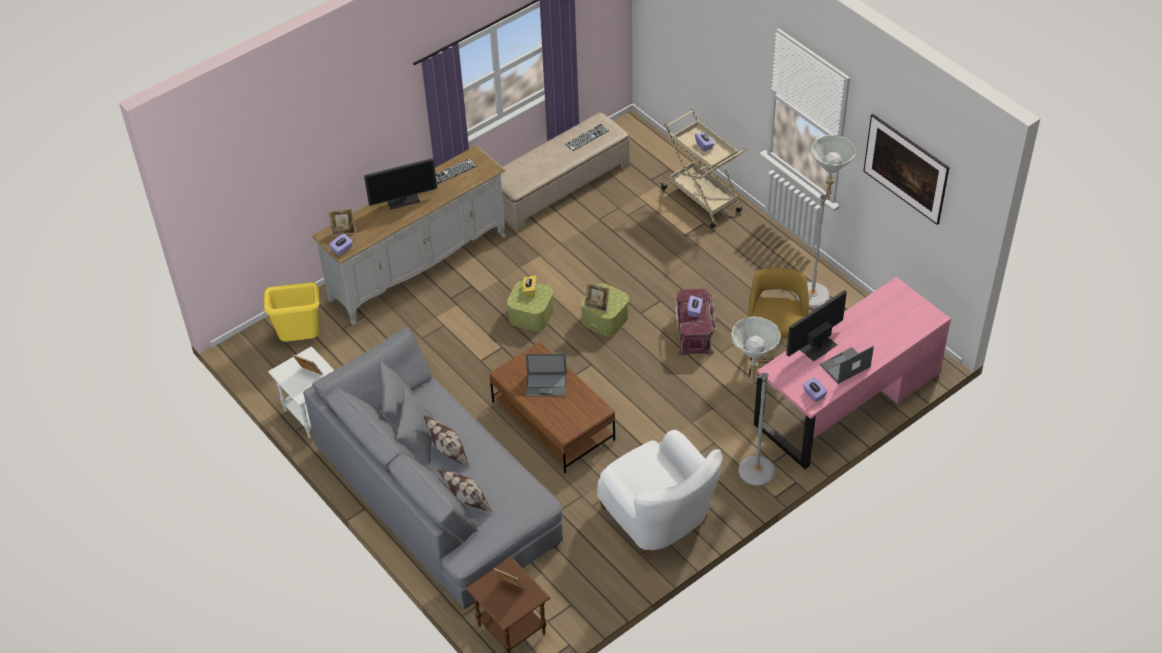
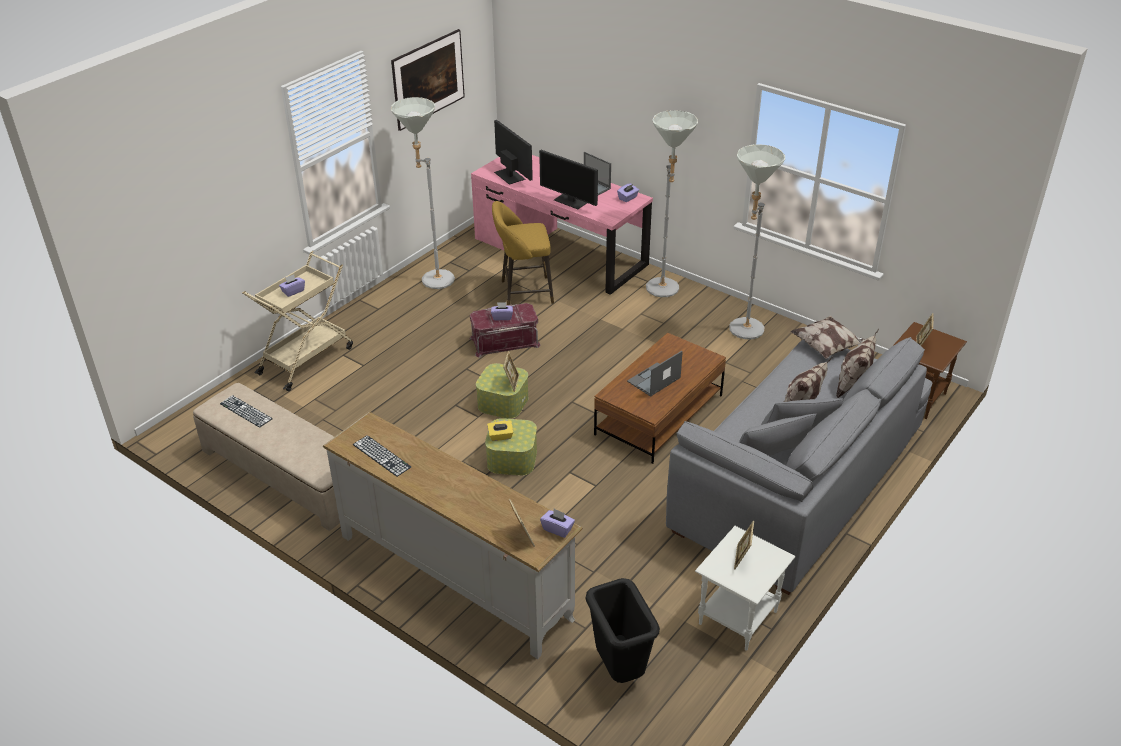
camera: 105 degrees left, 10 degrees down
(300, 339) = (620, 670): yellow trash can -> black trash can
(403, 199) = (444, 491): monitor -> monitor (509, 175)
(532, 509) = (827, 347): none -> pillow
(547, 384) = (653, 380): laptop -> laptop turned 120 degrees counterclockwise
(658, 518) = (742, 333): white armchair -> grey floor lamp

